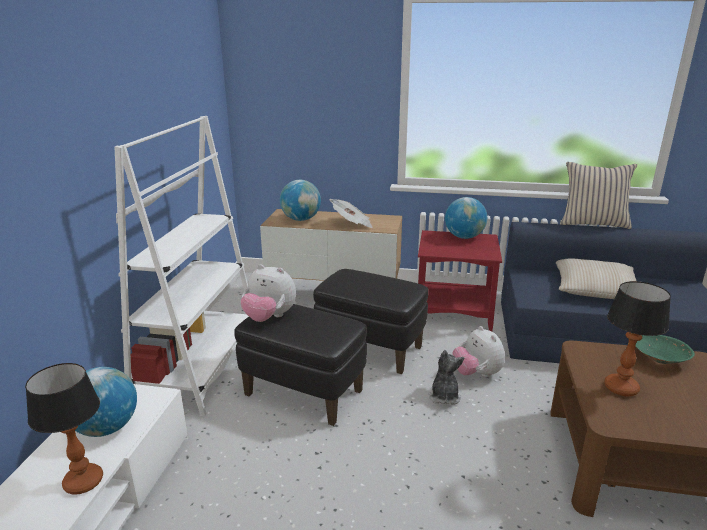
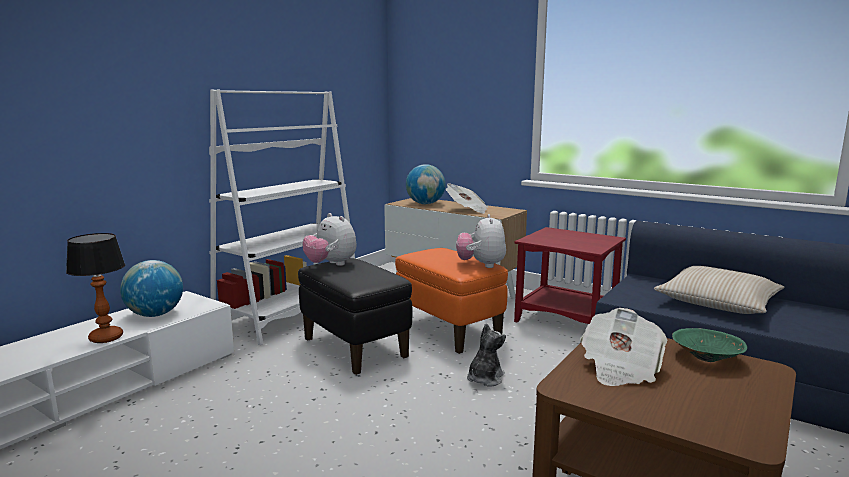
camera: 25 degrees right, 10 degrees down
(370, 349) = (449, 331): black ottoman -> orange ottoman
(464, 237) = (584, 235): globe -> none
(476, 374) = (539, 369): plush toy -> plush toy (481, 265)
(593, 223) = (738, 230): beige pillow -> none
(621, 388) = (620, 368): table lamp -> newspaper

